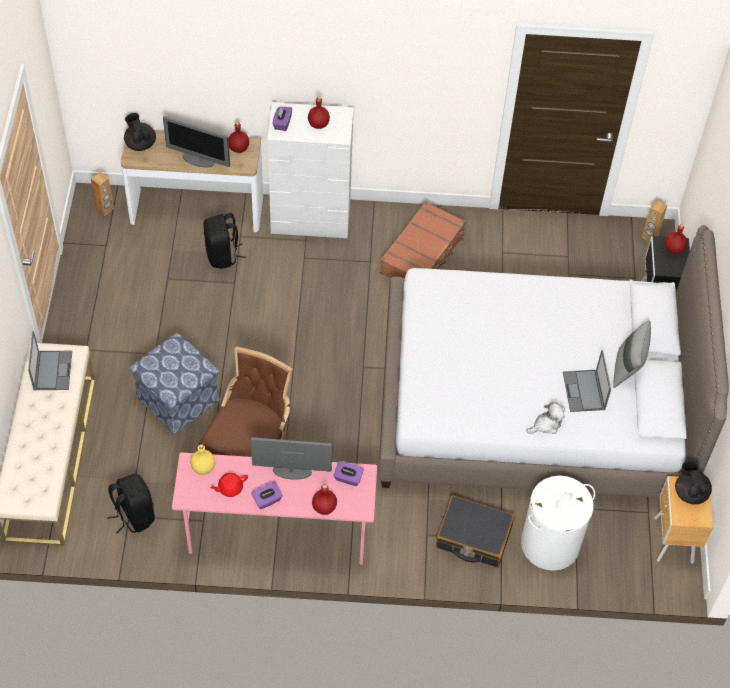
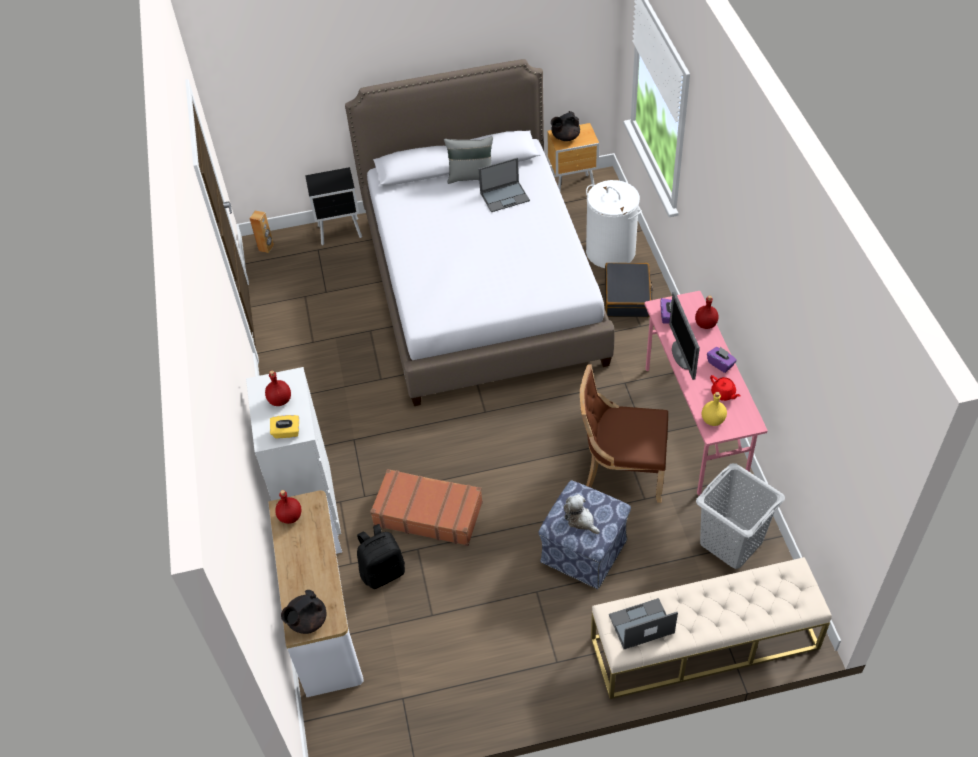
camera: 100 degrees left, 5 degrees down
(105, 209) = (346, 721): brown speaker -> none
(134, 515) = (731, 543): black backpack -> grey laundry basket
(198, 160) = (318, 551): monitor -> none
(282, 123) = (286, 432): purple tissue box -> yellow tissue box
(423, 254) = (332, 400): brown suitcase -> brown suitcase (428, 513)
(546, 424) = (548, 212): plush toy -> plush toy (580, 520)
(674, 249) = (321, 181): red bottle -> none

